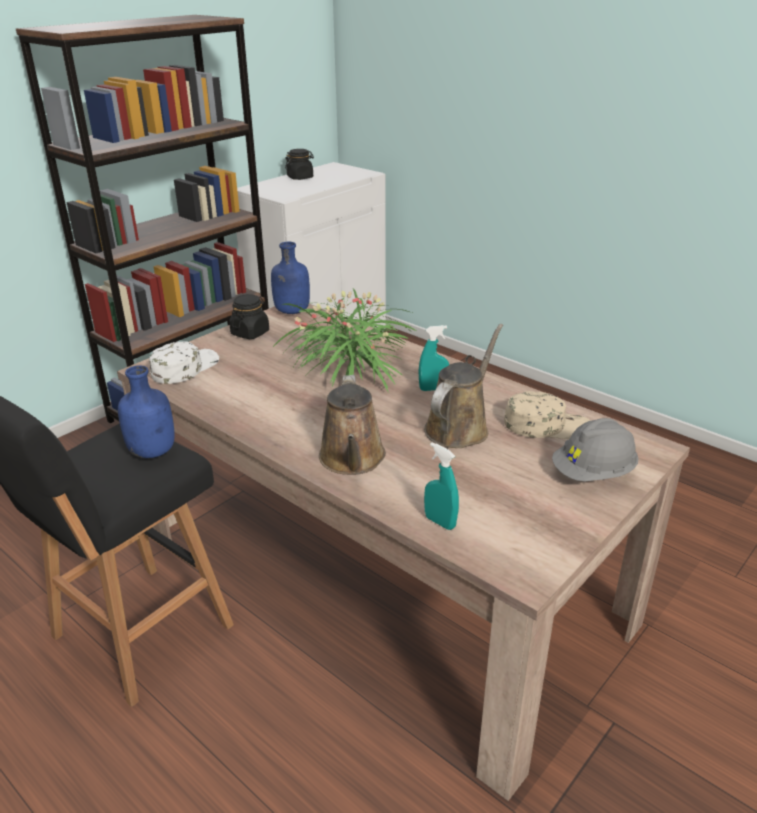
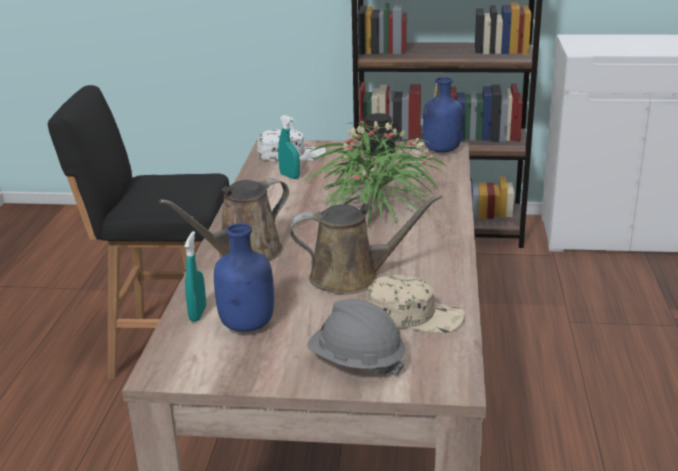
camera: 55 degrees right, 5 degrees down
(153, 451) = (189, 194): blue bottle -> blue bottle (248, 325)
(300, 177) = (644, 40): black jar -> none
(433, 389) = (400, 246): turquoise spray bottle -> turquoise spray bottle (289, 176)
(546, 425) = (414, 315): beige cap -> beige cap turned 45 degrees counterclockwise

